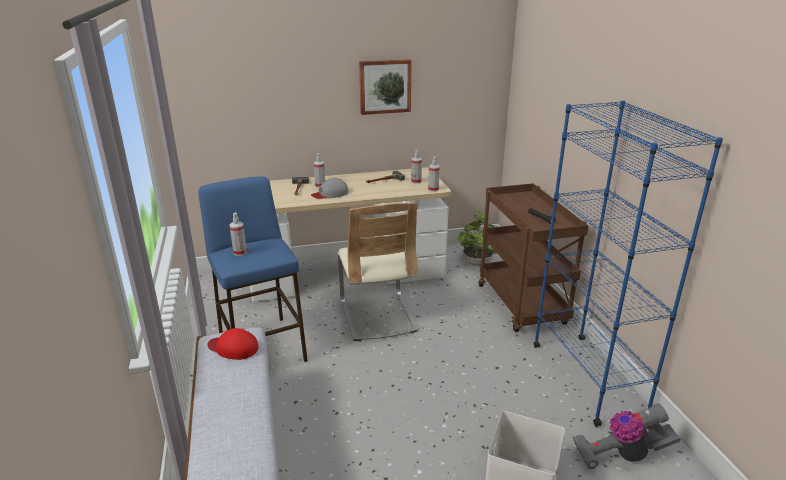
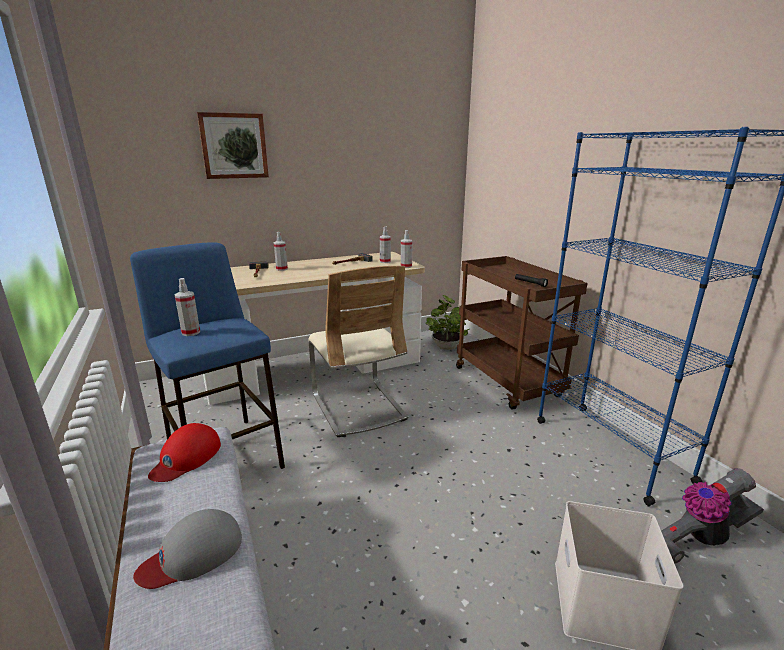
camera: 10 degrees left, 5 degrees down
(233, 348) = (186, 457): red cap -> red cap turned 75 degrees counterclockwise
(330, 193) = (295, 274): grey cap -> grey cap (193, 554)
(385, 86) = (345, 164): picture -> picture (234, 146)

